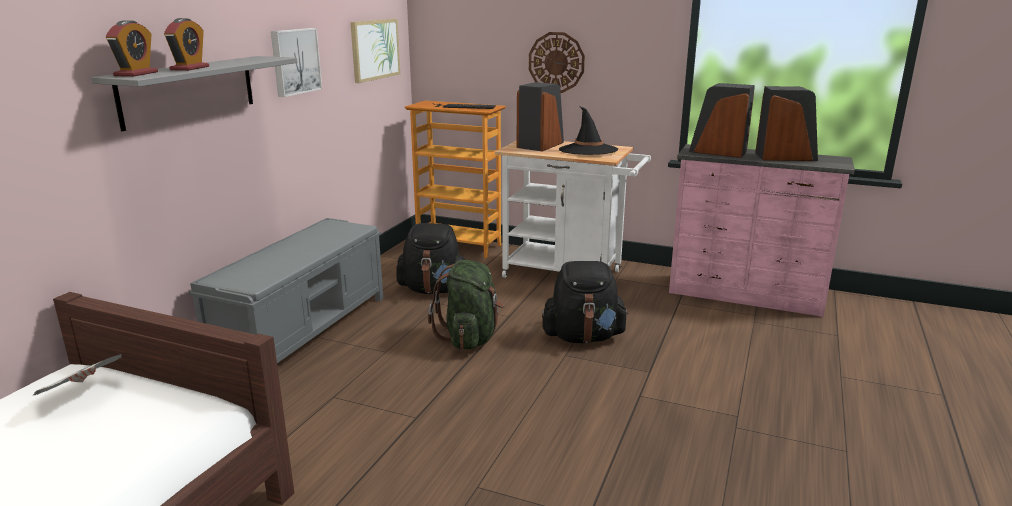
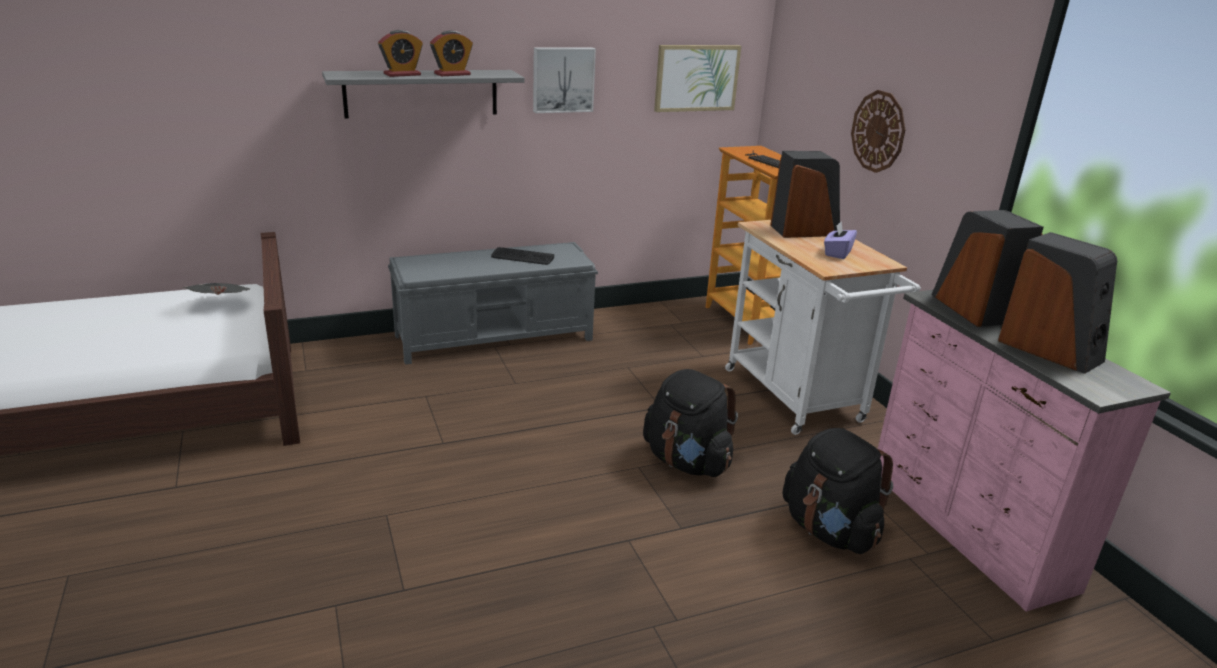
camera: 45 degrees right, 5 degrees up
(136, 74) = (350, 73): alarm clock -> alarm clock (452, 74)
(314, 240) = (522, 257): none -> keyboard
(434, 290) = (645, 352): black backpack -> black backpack (829, 530)
(470, 338) = (593, 407): green backpack -> none
(588, 150) = (837, 253): black hat -> purple tissue box

